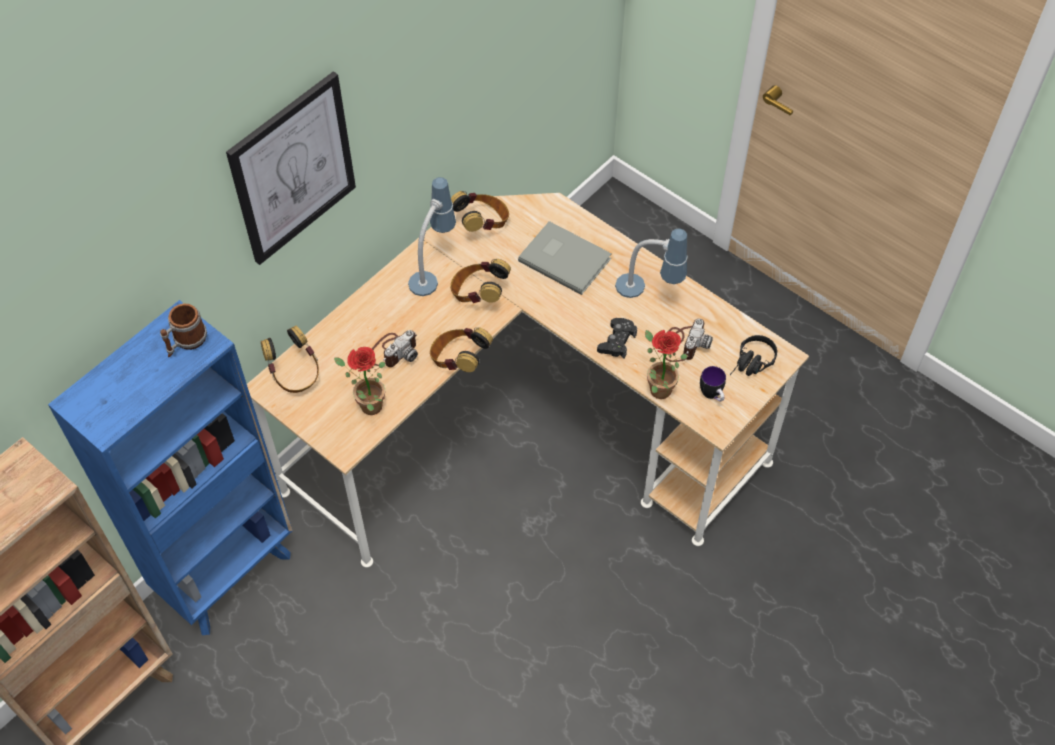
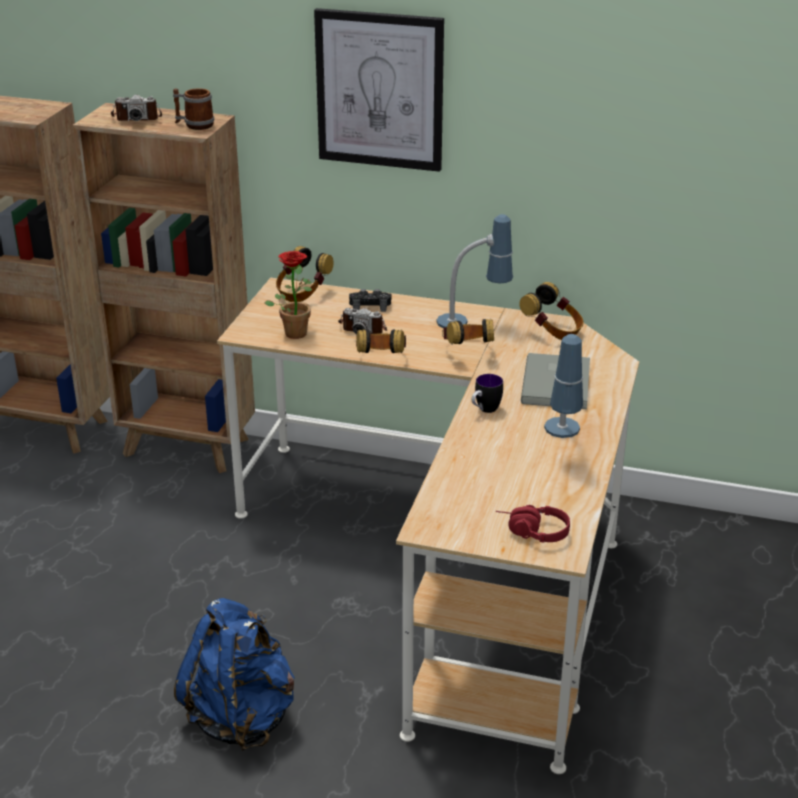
camera: 65 degrees right, 25 degrees down
(228, 572) = (188, 447): blue bookcase -> brown bookcase
(617, 341) = (482, 438): black game controller -> black game controller (370, 305)
(627, 644) = (242, 716): none -> blue backpack
(656, 387) = (444, 476): potted plant -> none
(683, 344) = (517, 480): camera -> camera (137, 118)
(712, 396) = (463, 515): mug -> mug (484, 410)
(751, 365) = (531, 532): black headphones -> red headphones

